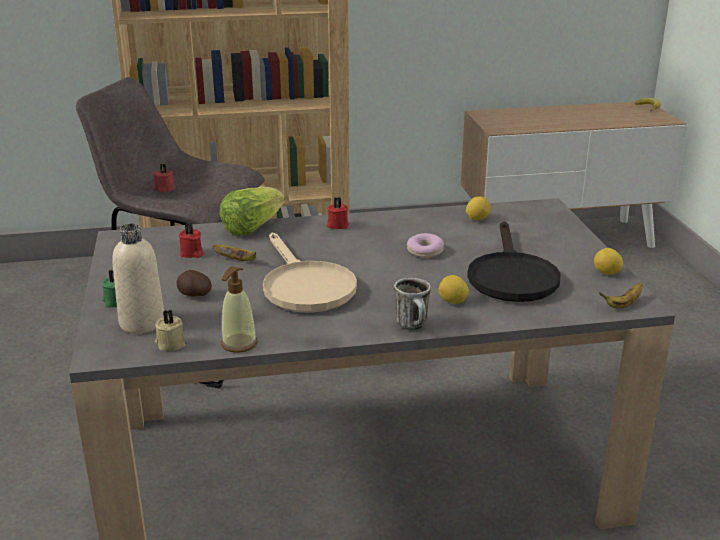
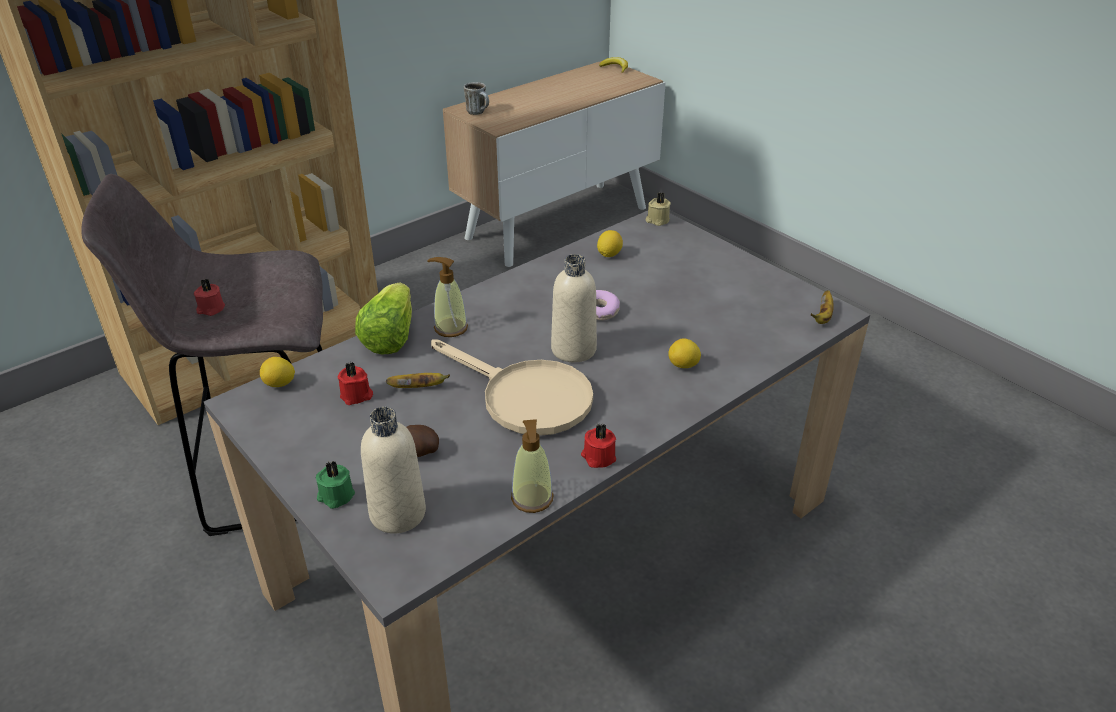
camera: 30 degrees left, 10 degrees up
(170, 344) = (459, 529): beige candle -> beige candle (657, 220)
(299, 233) = (450, 328): none -> soap dispenser
(337, 225) = (479, 304): red candle -> red candle (598, 457)
(375, 269) = (573, 349): none -> beige bottle
(414, 327) = (678, 409): mug -> mug (479, 112)
(510, 276) = (703, 316): black frying pan -> none
(606, 273) = (778, 285): lemon -> lemon (280, 384)

